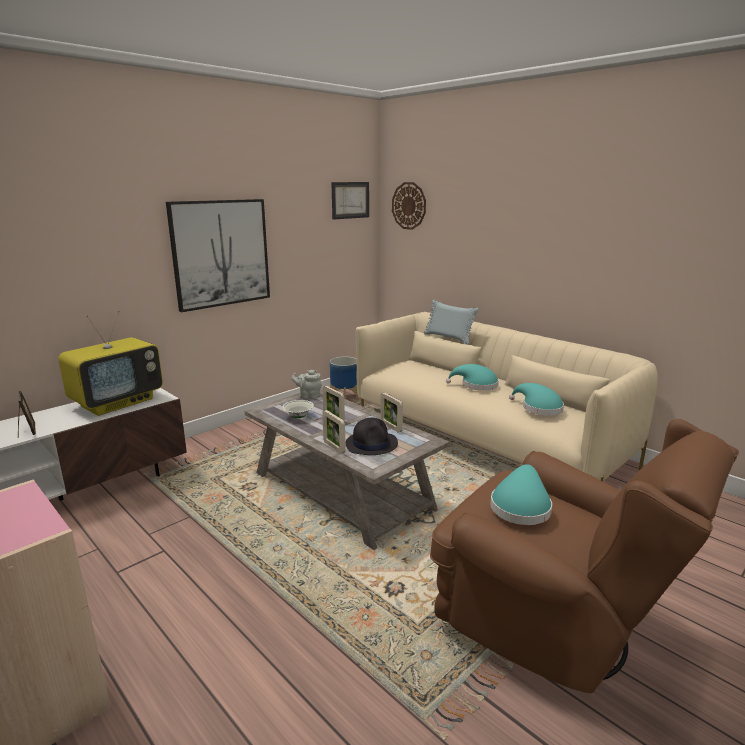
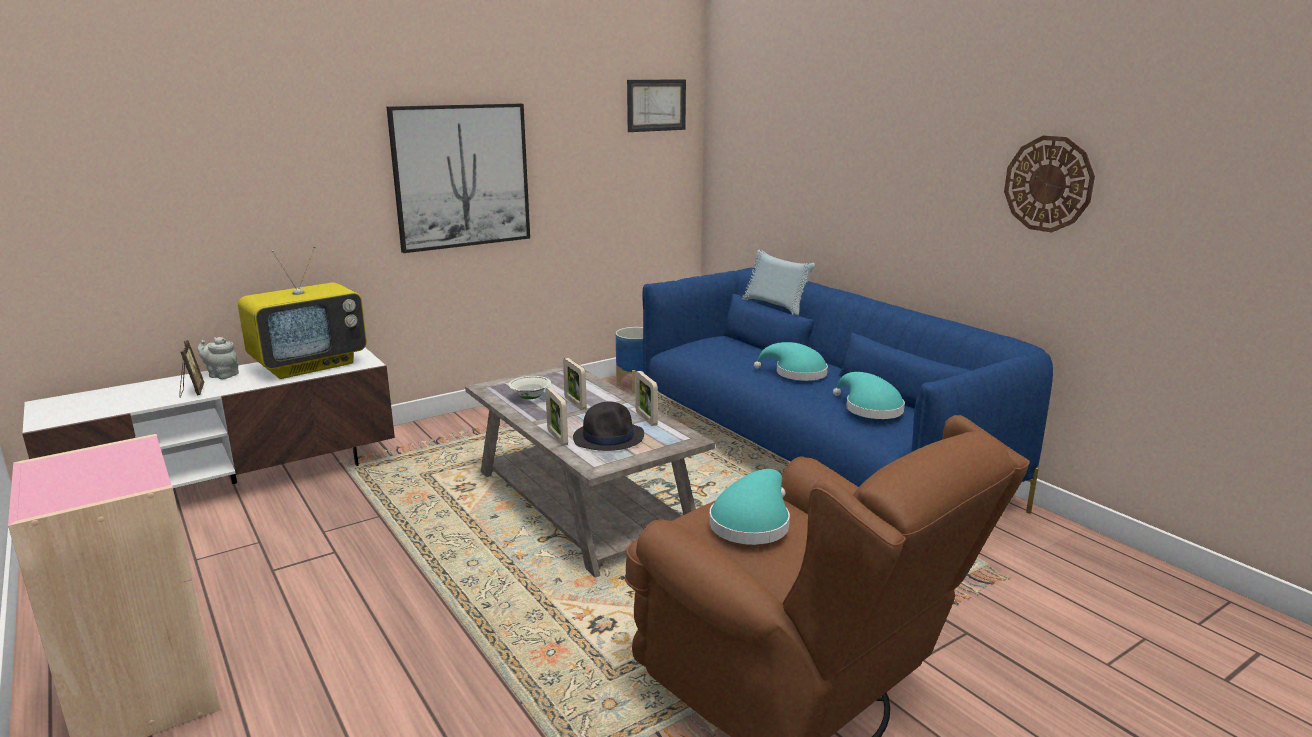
camera: 10 degrees right, 0 degrees up
(308, 396) = (556, 373): grey teapot -> grey teapot (221, 375)
(409, 206) = (739, 114): wall clock -> wall clock (1048, 184)
(483, 438) = (811, 452): beige sofa -> blue sofa

